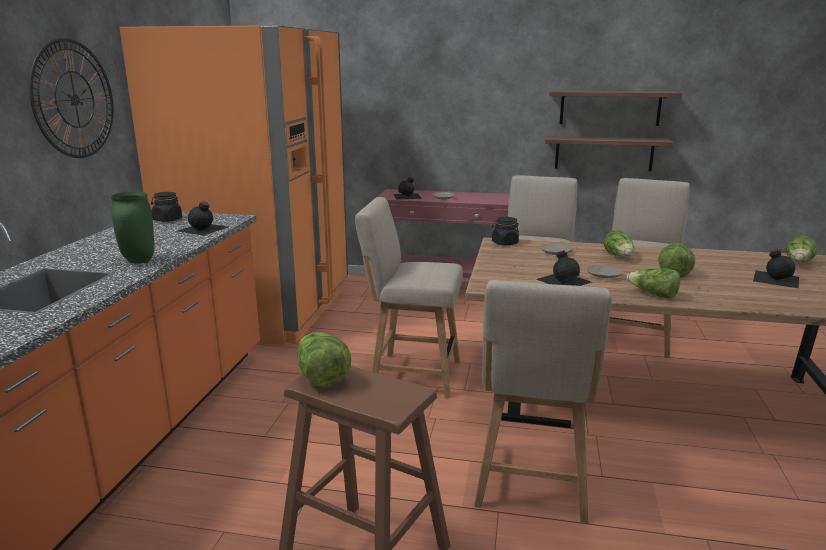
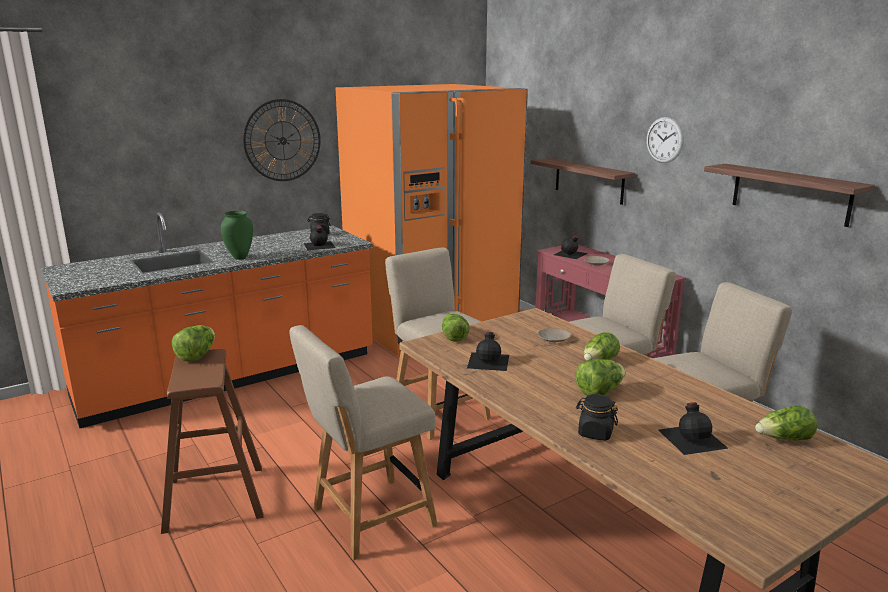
camera: 45 degrees right, 0 degrees up
(484, 76) = (664, 140): none -> wall clock
(504, 243) = (536, 317): black jar -> black jar (595, 433)
(603, 153) = (779, 249): shelf -> shelf (589, 180)
(603, 275) = (532, 370): beige plate -> none
(653, 295) = (521, 399): lettuce -> lettuce (453, 336)

